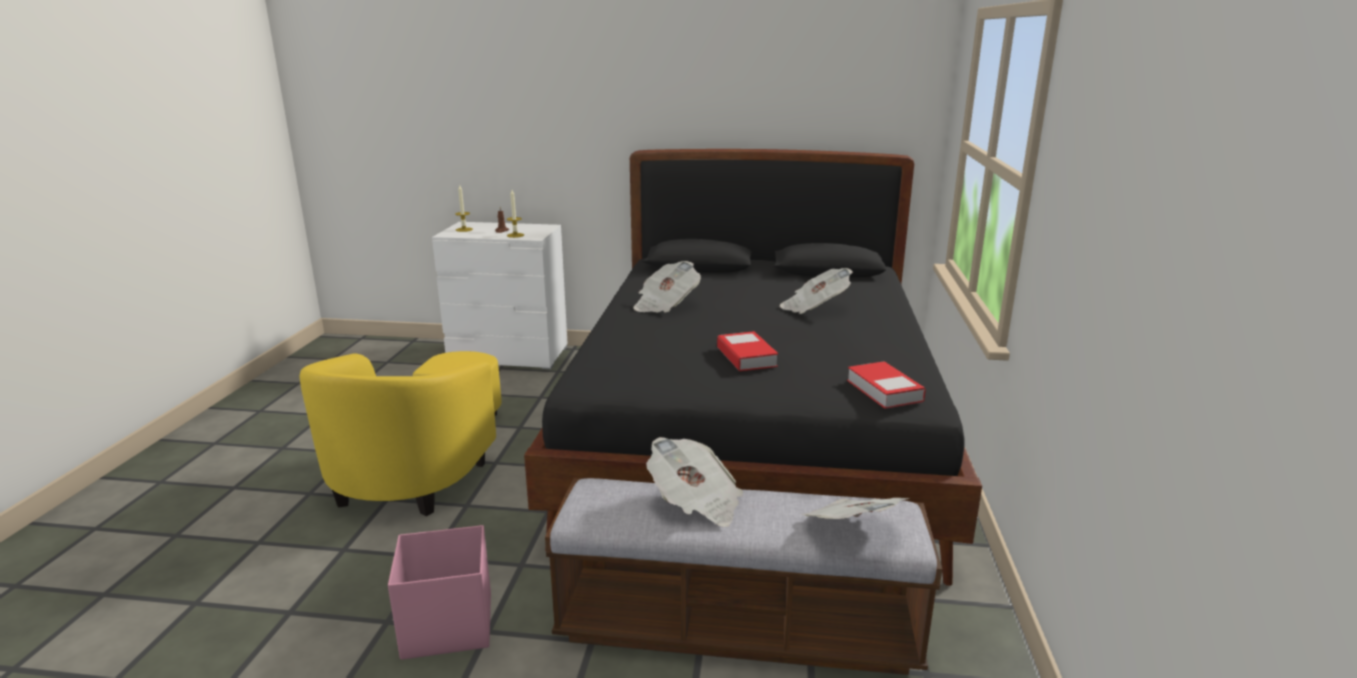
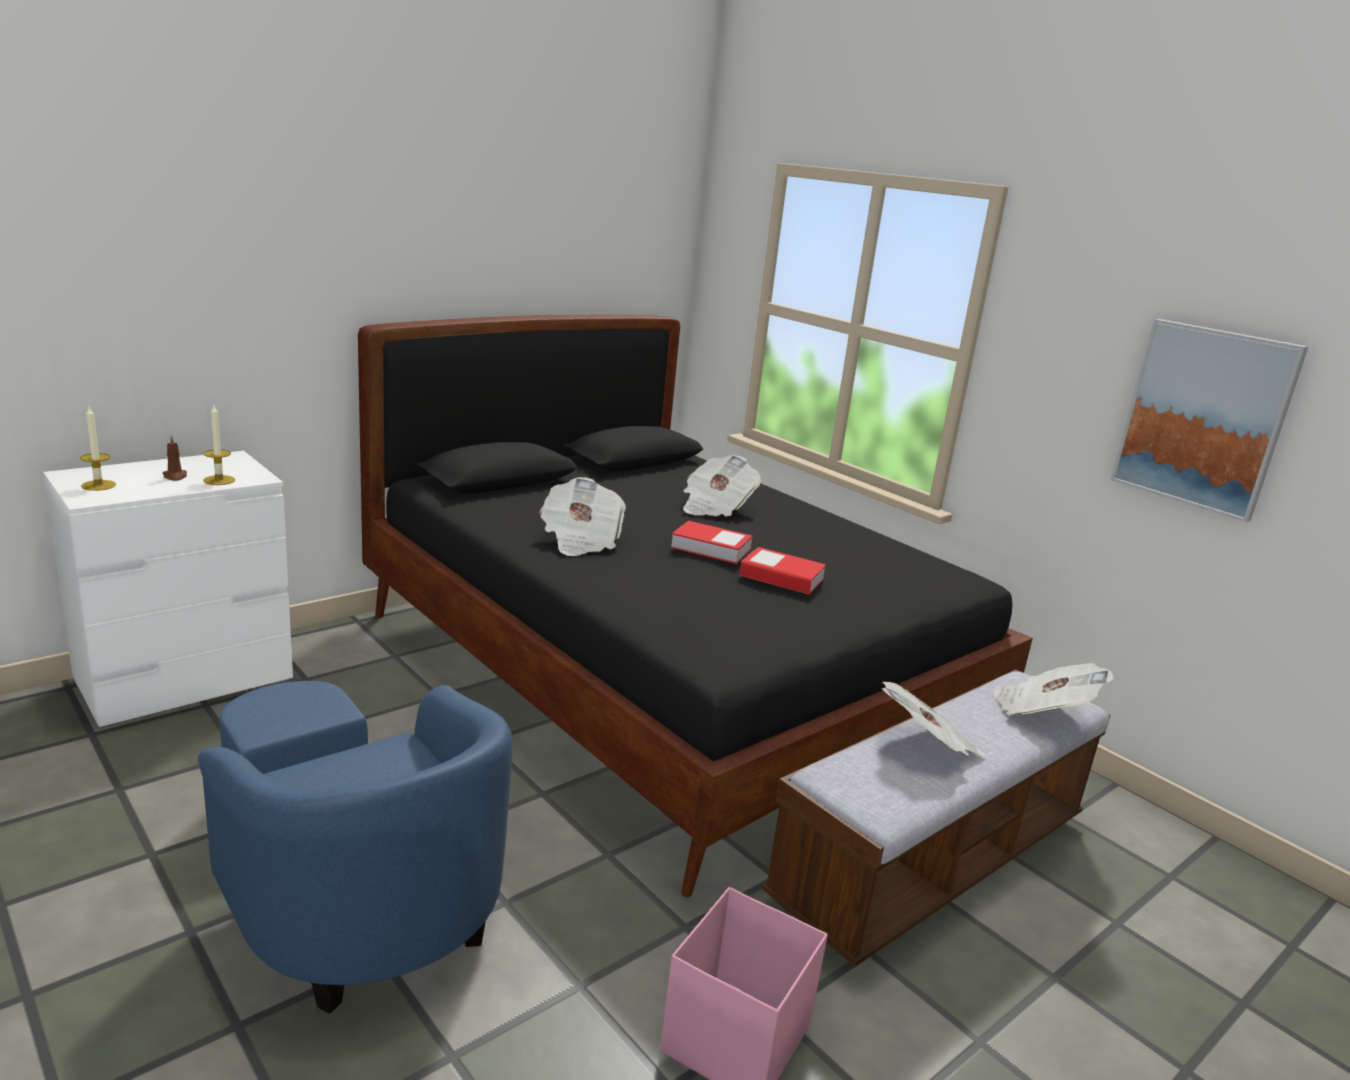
camera: 50 degrees left, 0 degrees up
(422, 467) = (351, 890): yellow armchair -> blue armchair
(884, 391) = (929, 576): book -> book (711, 548)
(1123, 252) = (1204, 417): none -> picture

